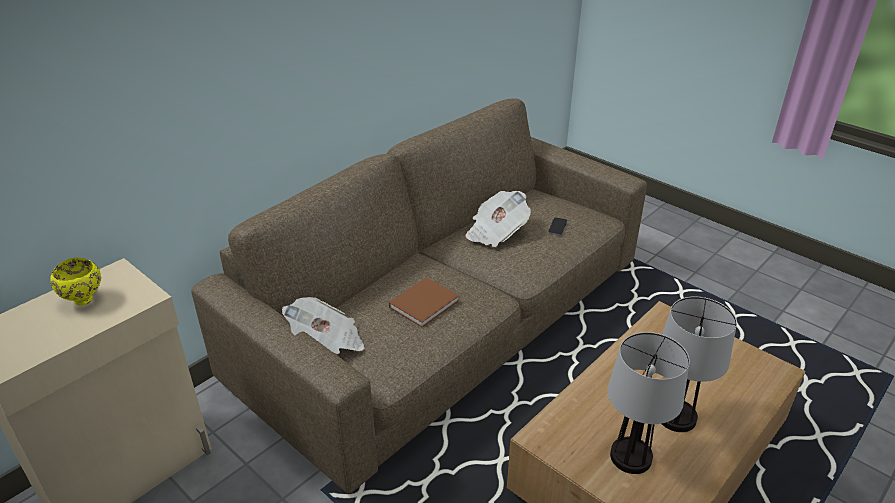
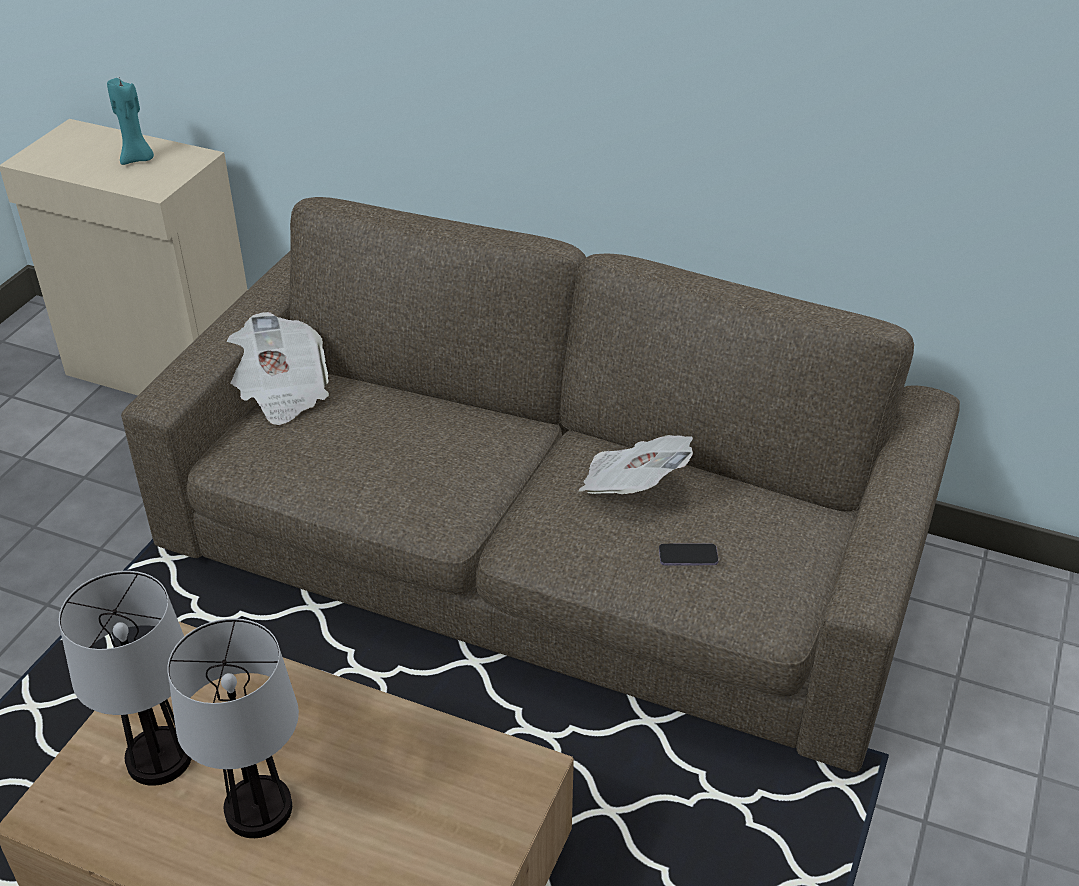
camera: 70 degrees right, 5 degrees up
(84, 301) = (138, 159): yellow bowl -> turquoise candle
(425, 303) = (393, 452): brown book -> none

